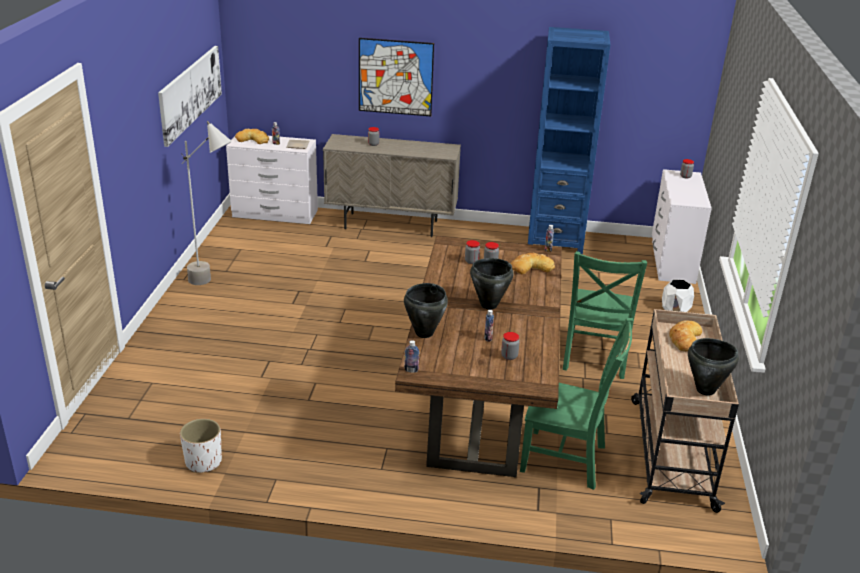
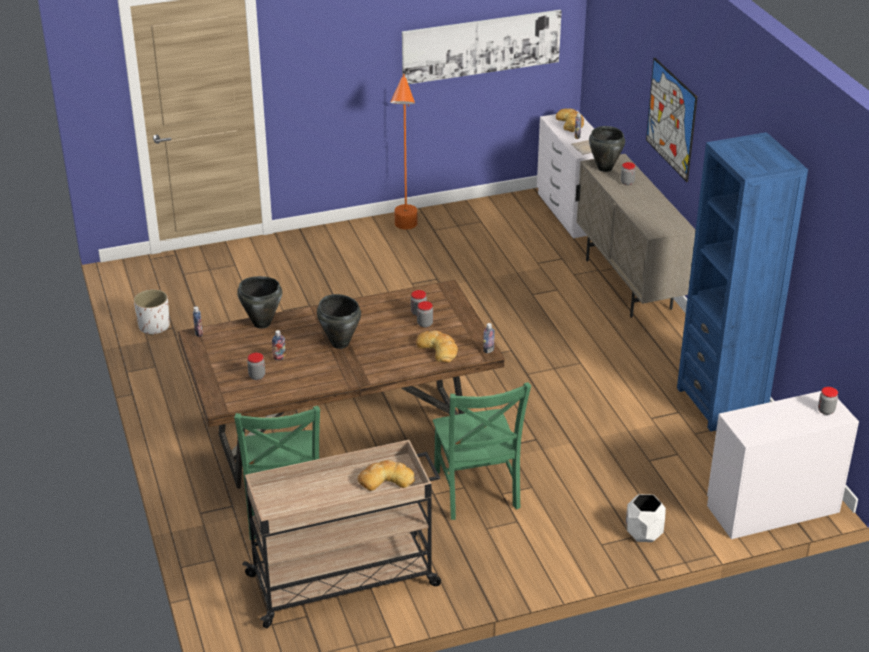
camera: 65 degrees right, 5 degrees up
(214, 284) = (405, 233): grey floor lamp -> orange floor lamp
(594, 359) = (476, 492): green chair -> green chair turned 90 degrees counterclockwise
(705, 390) = (296, 507): black cooking pot -> black cooking pot (604, 168)

